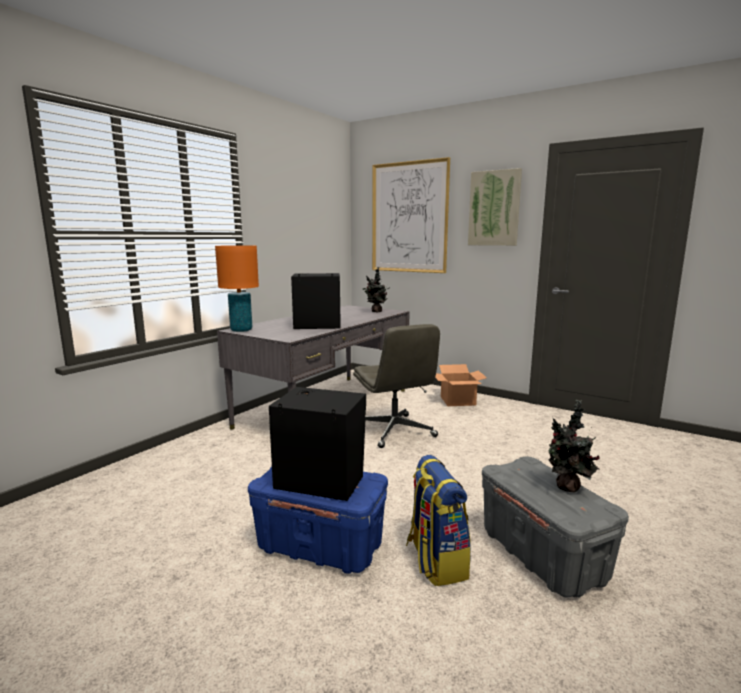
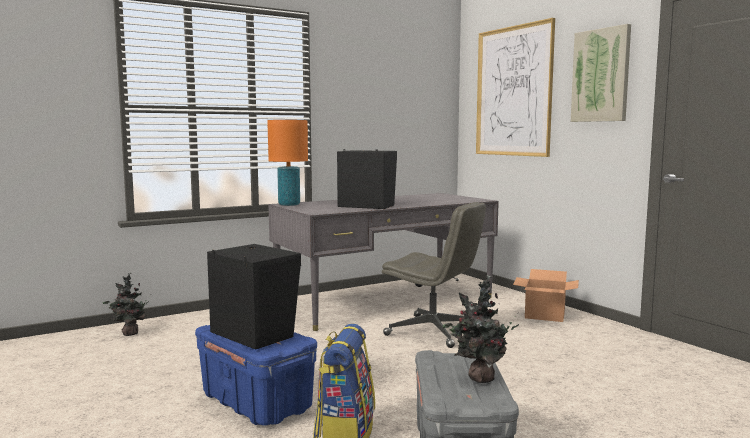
camera: 25 degrees right, 5 degrees down
(376, 311) = (457, 199): potted plant -> potted plant (129, 334)
(395, 431) = (434, 331): grey office chair -> grey office chair turned 60 degrees counterclockwise

